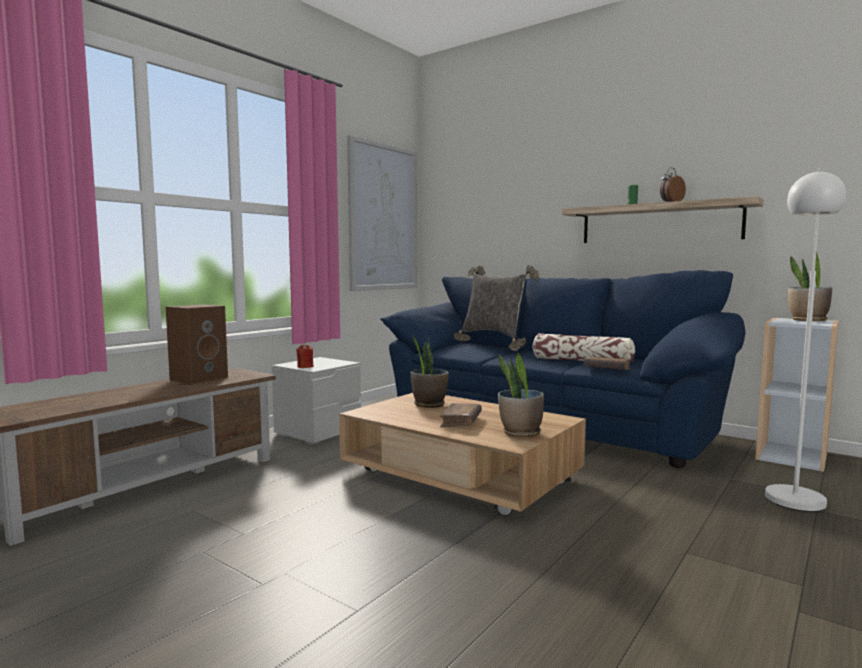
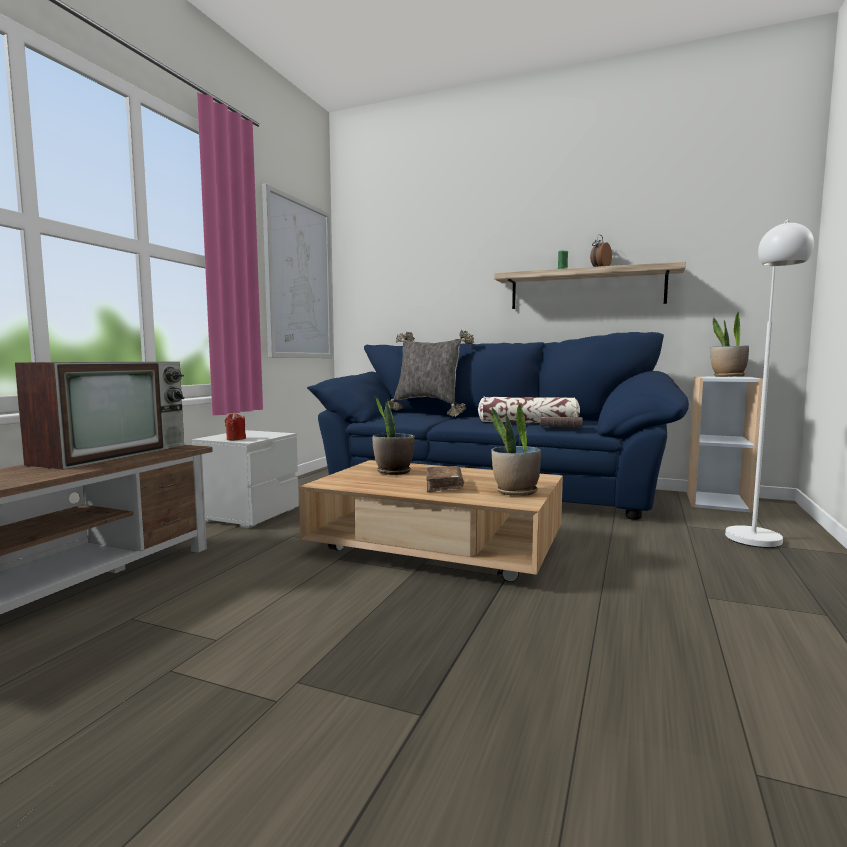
camera: 15 degrees left, 0 degrees up
(199, 378) = (114, 454): brown speaker -> television

